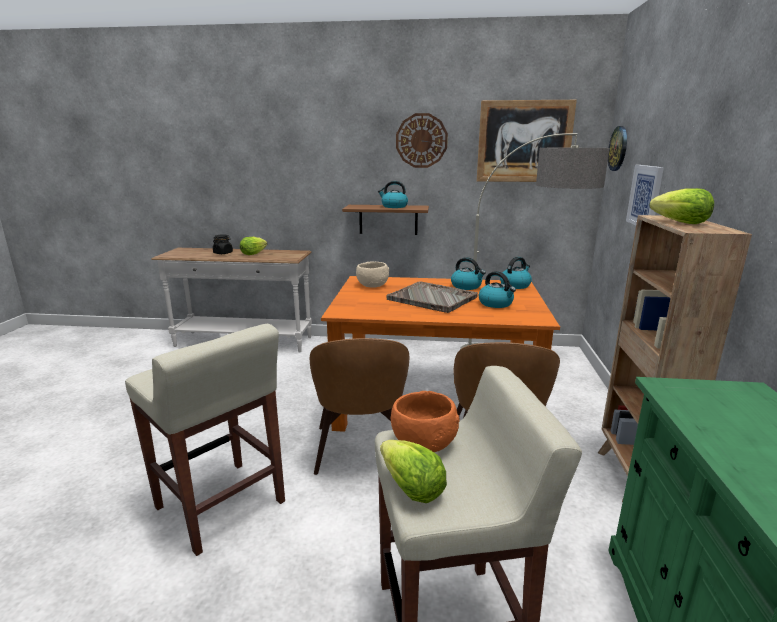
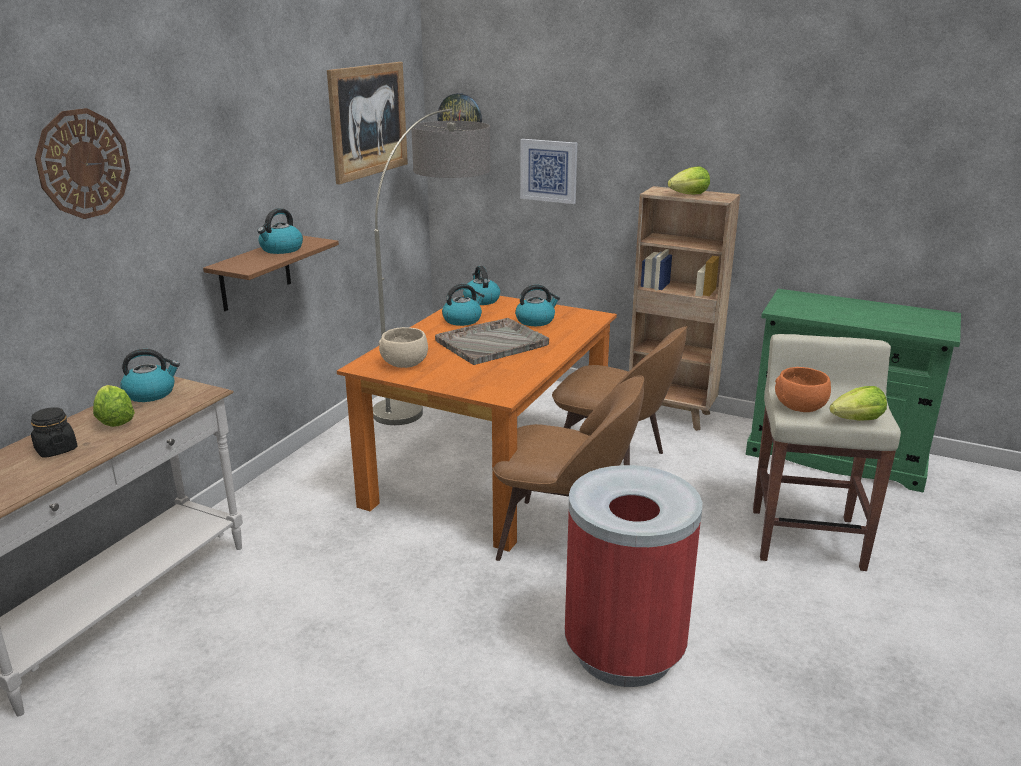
camera: 70 degrees left, 5 degrees up
(221, 506) = (624, 652): beige stool -> red trash can
(285, 253) = (151, 393): none -> kettle
(421, 140) = (276, 138): wall clock -> wall clock (83, 164)

